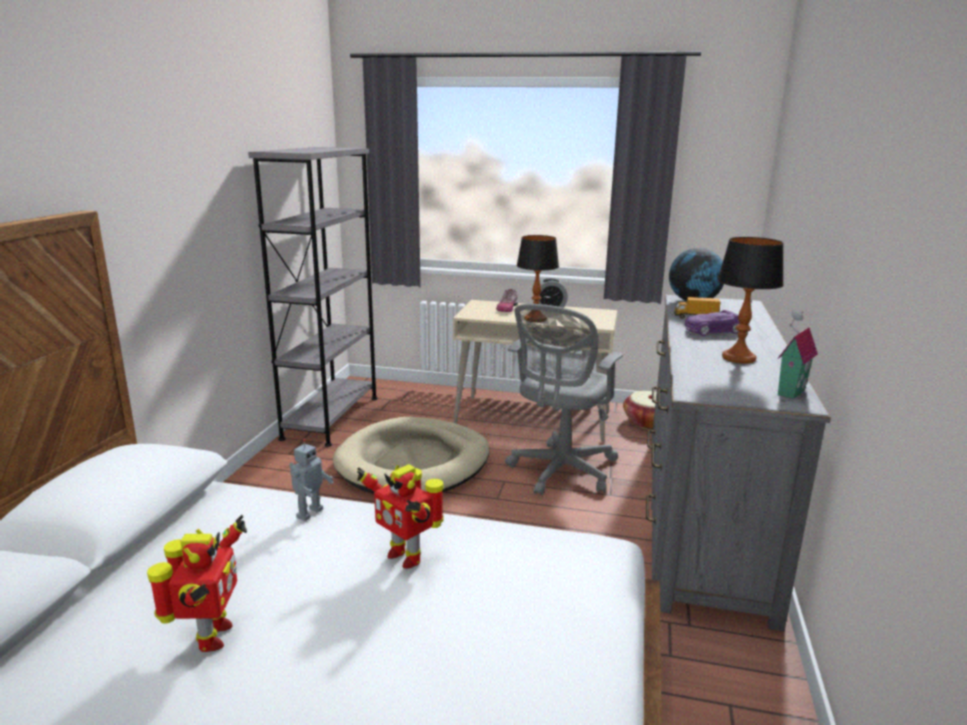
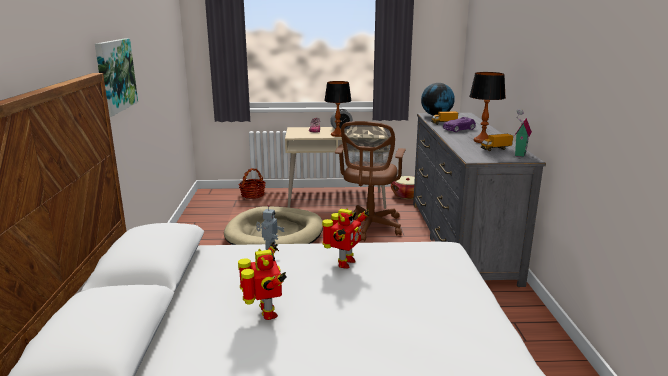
camera: 15 degrees left, 0 degrees up
(155, 214) = (114, 75): none -> picture
(331, 417) = (202, 215): grey bookcase -> none
(406, 556) = (344, 263): toy robot -> toy robot turned 90 degrees counterclockwise
(417, 394) = (252, 195): none -> basket
(560, 472) = (369, 228): grey office chair -> brown office chair
(750, 377) = (495, 149): none -> toy truck

